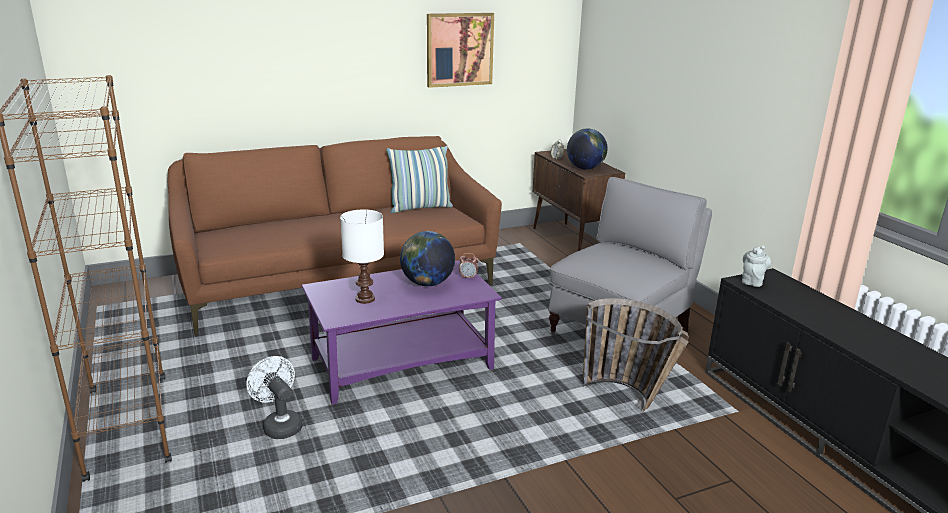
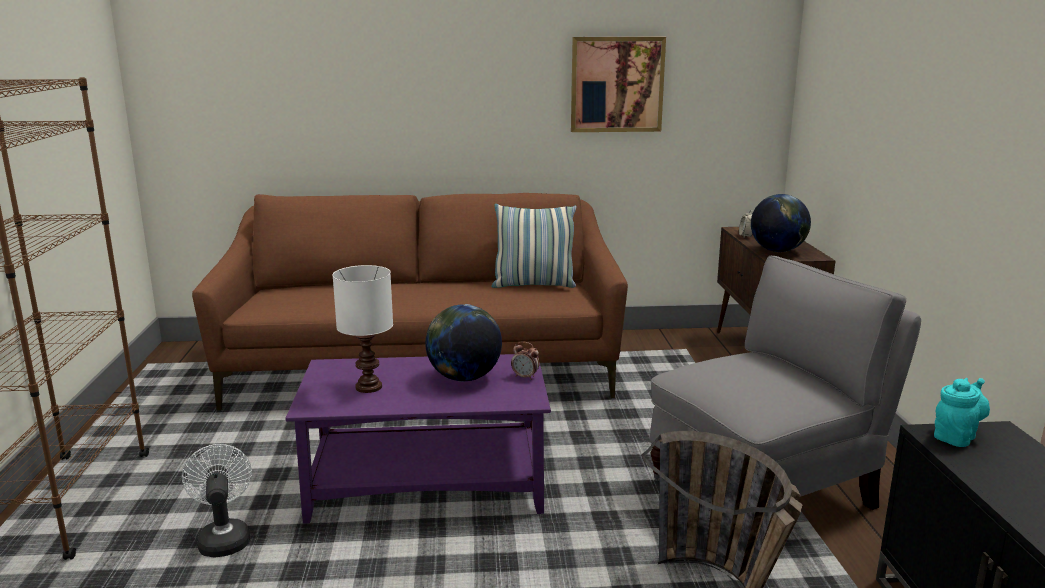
camera: 20 degrees right, 5 degrees down
(752, 281) = (956, 436): grey teapot -> turquoise teapot

